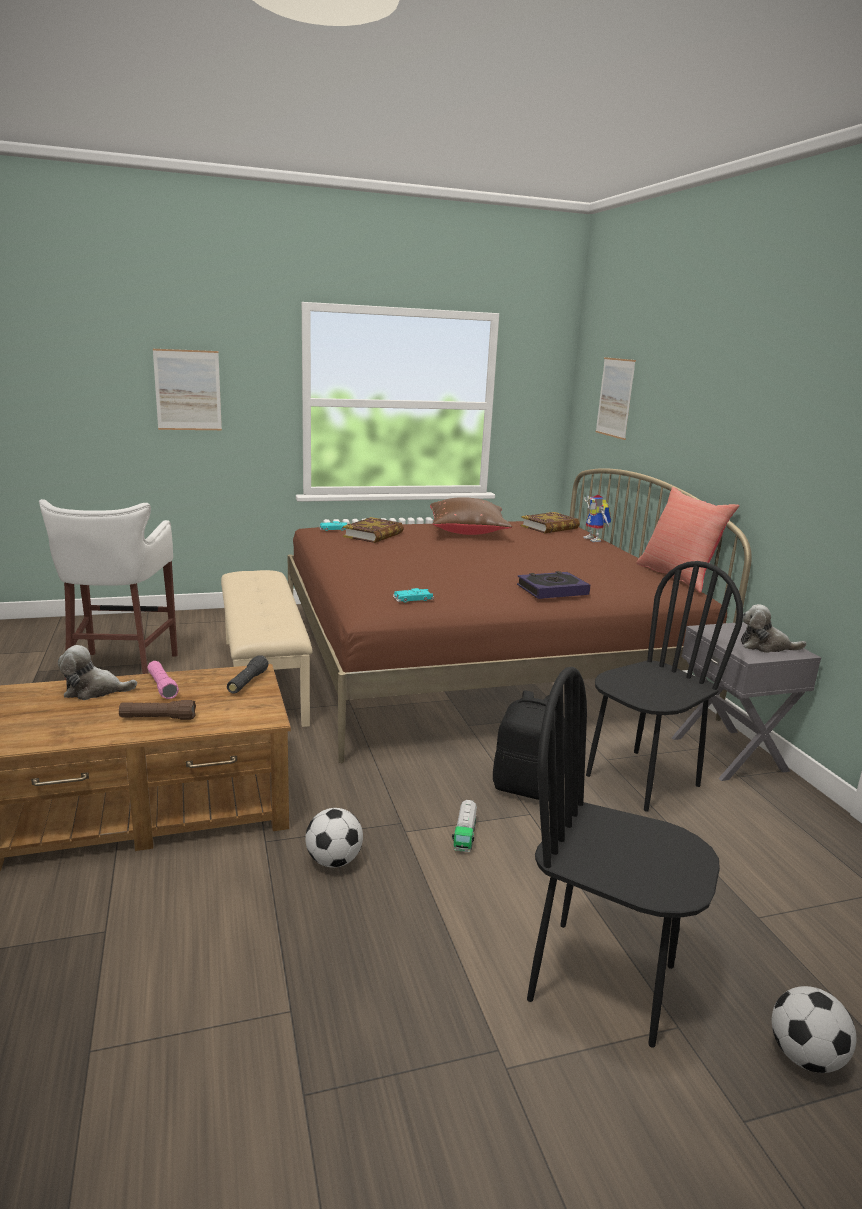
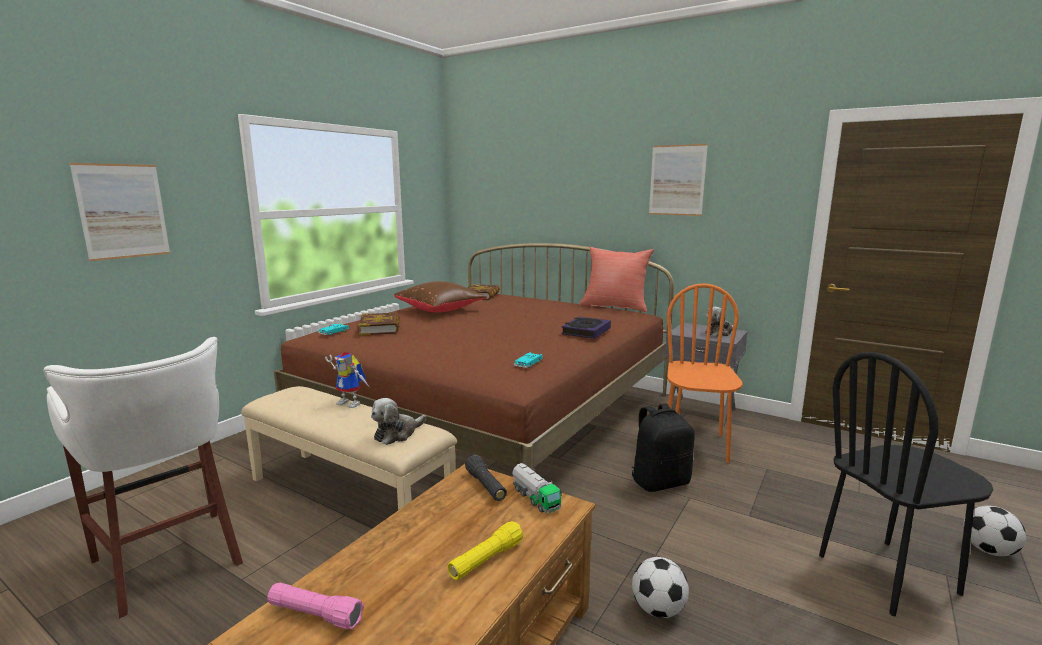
camera: 40 degrees left, 5 degrees down
(94, 691) = (360, 572): plush toy -> plush toy (397, 434)
(158, 718) = (486, 560): brown flashlight -> yellow flashlight
(162, 686) = (421, 529): pink flashlight -> pink flashlight (315, 615)
(464, 835) = (687, 534): toy truck -> toy truck (535, 498)
(595, 539) = (524, 297): toy robot -> toy robot (352, 403)
(615, 397) = (503, 192): picture -> picture (677, 180)
(641, 780) = (696, 445): black chair -> orange chair

